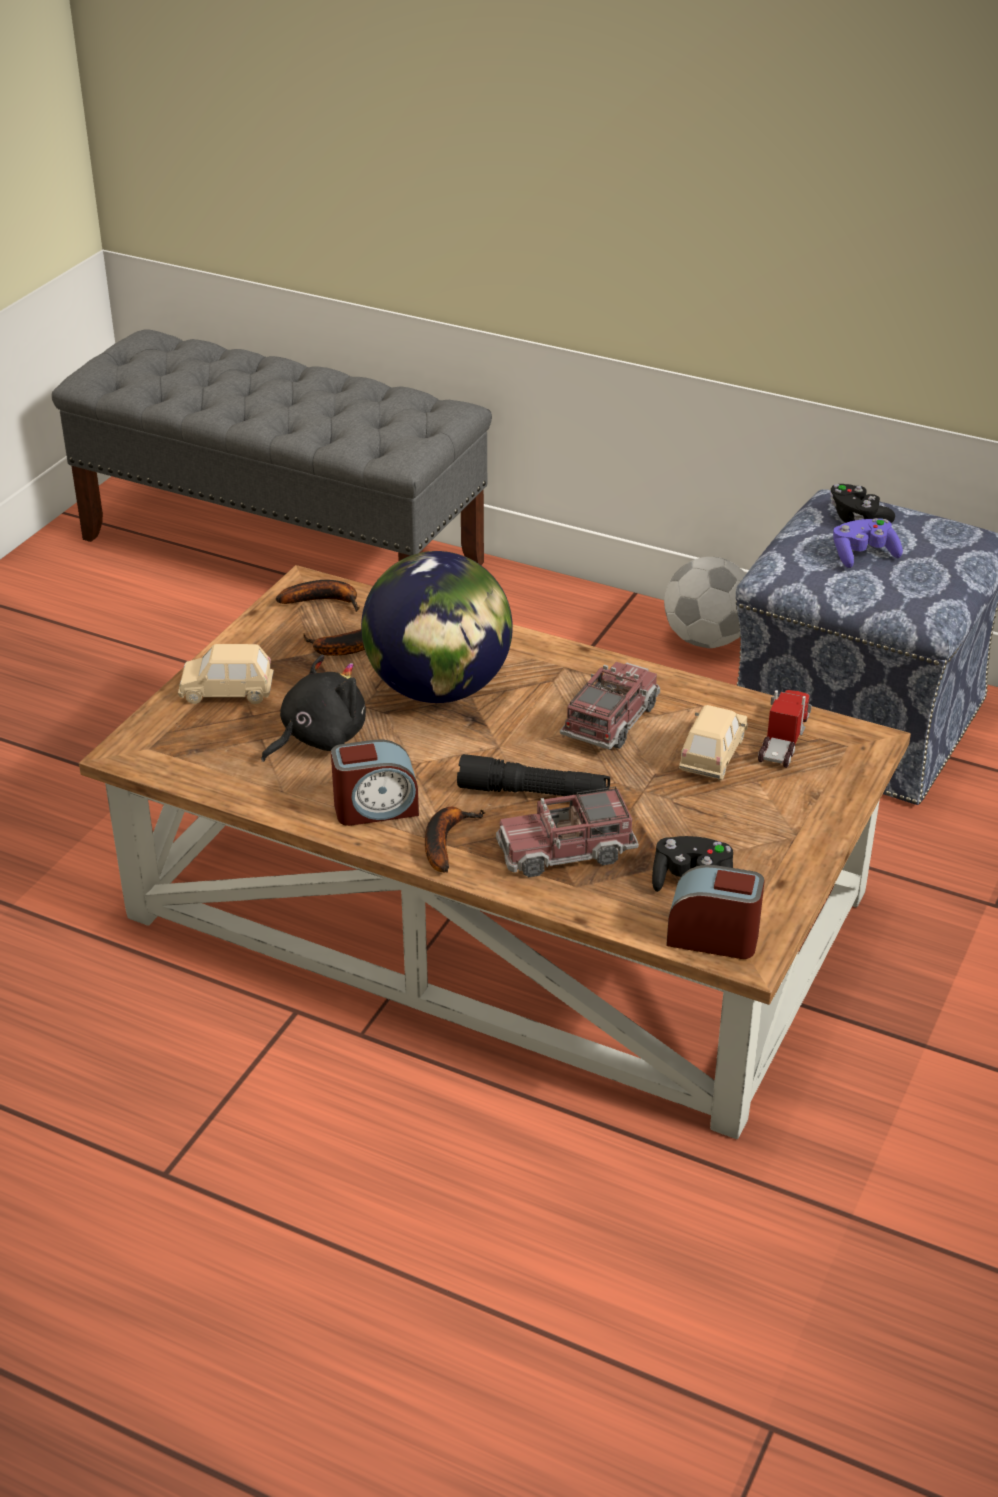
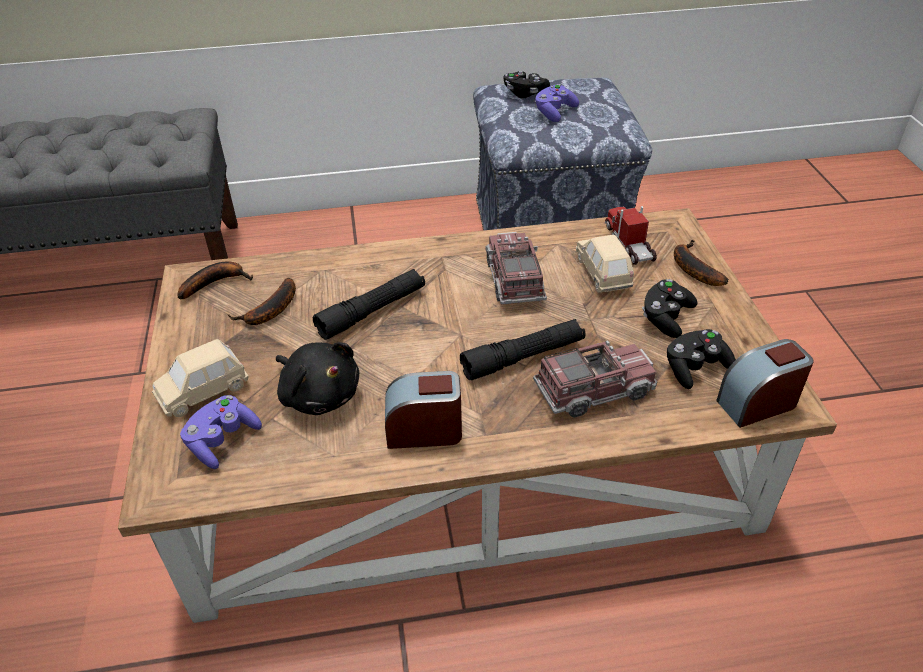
camera: 35 degrees left, 5 degrees up
(207, 737) = (222, 441): none -> purple game controller
(318, 738) = (319, 394): black plush toy -> black plush toy turned 120 degrees clockwise
(375, 808) = (424, 430): alarm clock -> alarm clock turned 135 degrees counterclockwise
(438, 689) = (372, 311): globe -> black flashlight
(445, 841) = (504, 429): banana -> banana (692, 268)
(566, 850) = (594, 390): toy truck -> toy truck turned 150 degrees counterclockwise
(706, 640) = (420, 217): football -> none
(724, 825) = (666, 318): none -> black game controller

